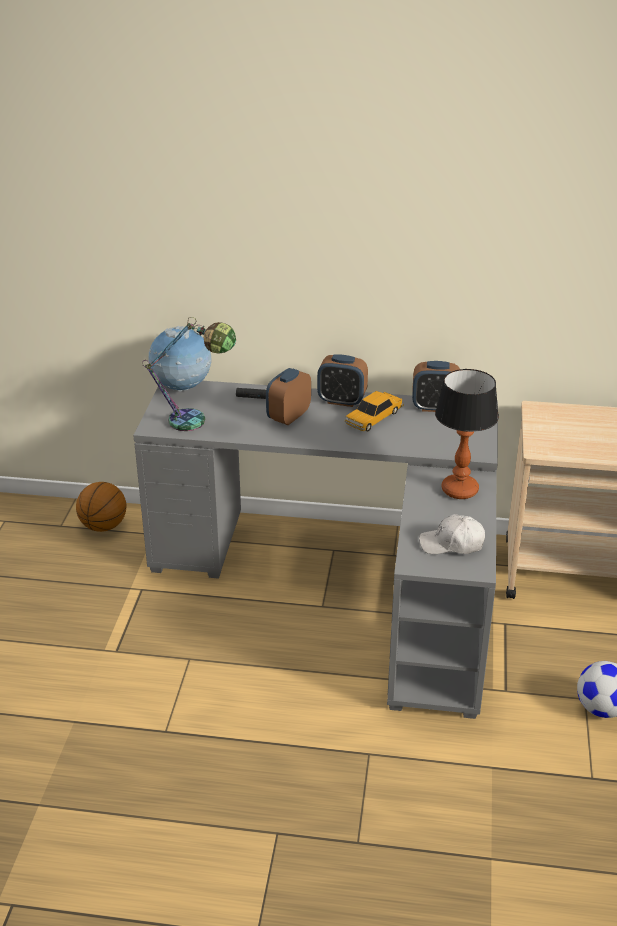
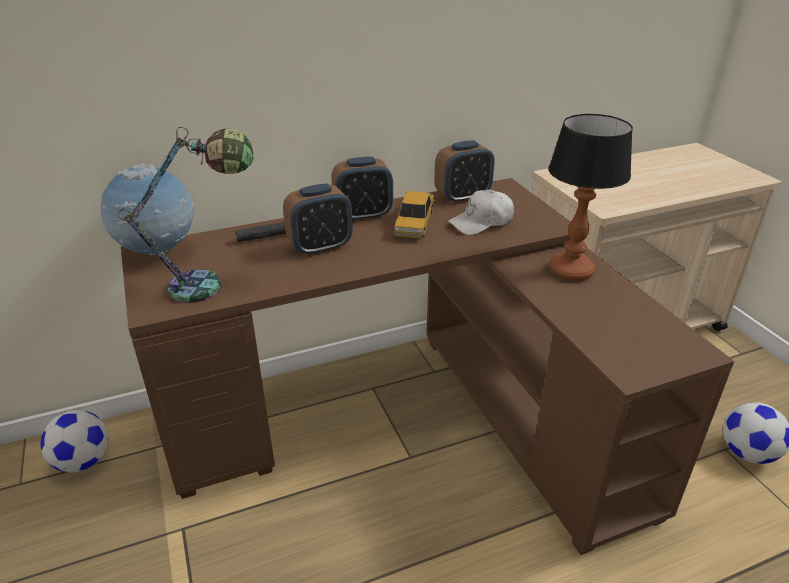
camera: 30 degrees left, 0 degrees up
(104, 526) = (83, 461): basketball -> football
(288, 417) = (320, 247): alarm clock -> alarm clock turned 120 degrees counterclockwise
(348, 580) = (413, 415): grey desk -> brown desk
(452, 544) = (637, 332): white cap -> white cap (481, 222)

